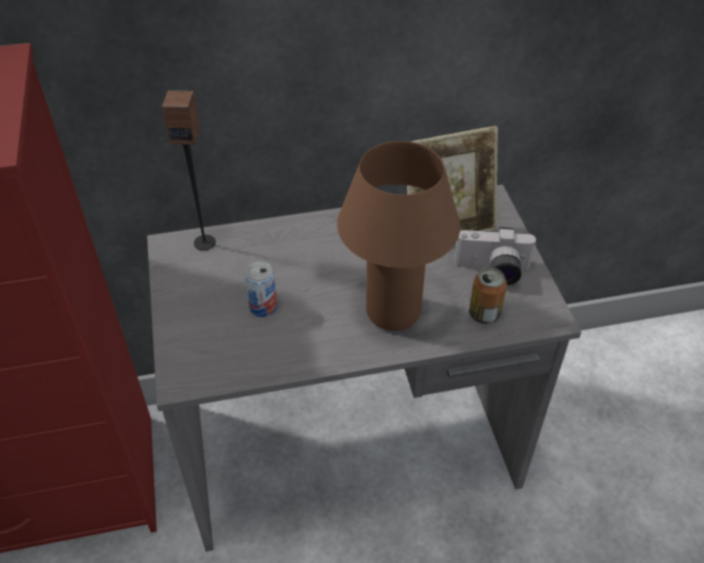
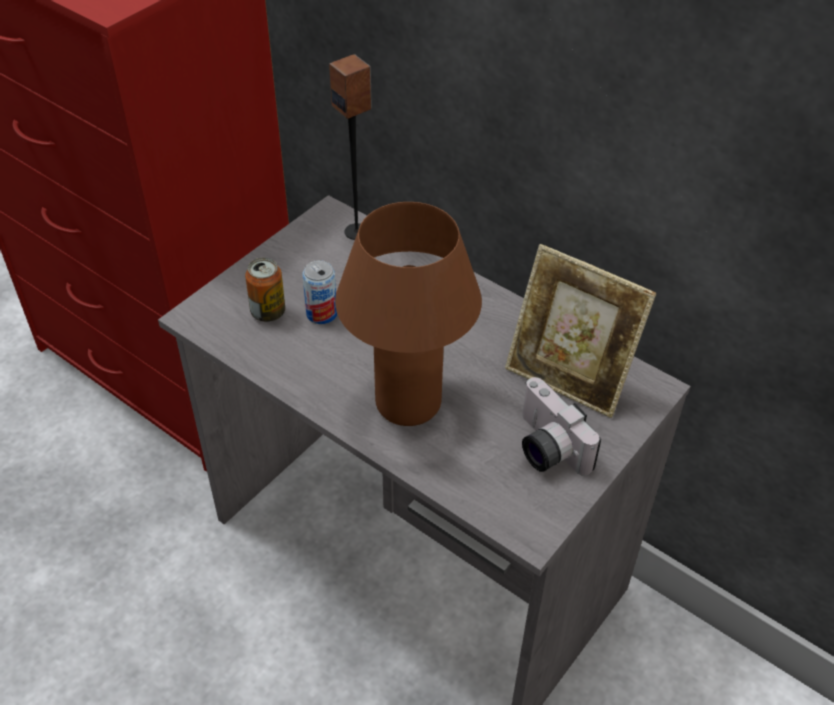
camera: 50 degrees right, 0 degrees up
(484, 314) = (478, 473): can -> can (268, 312)

